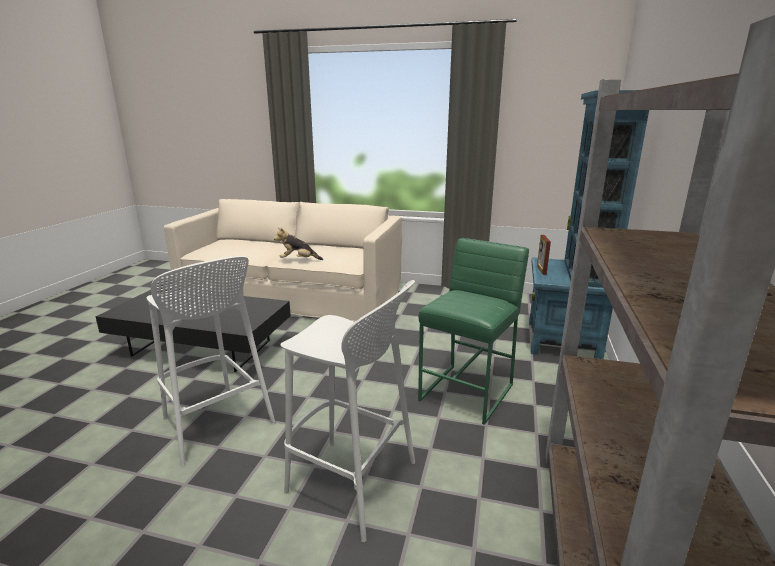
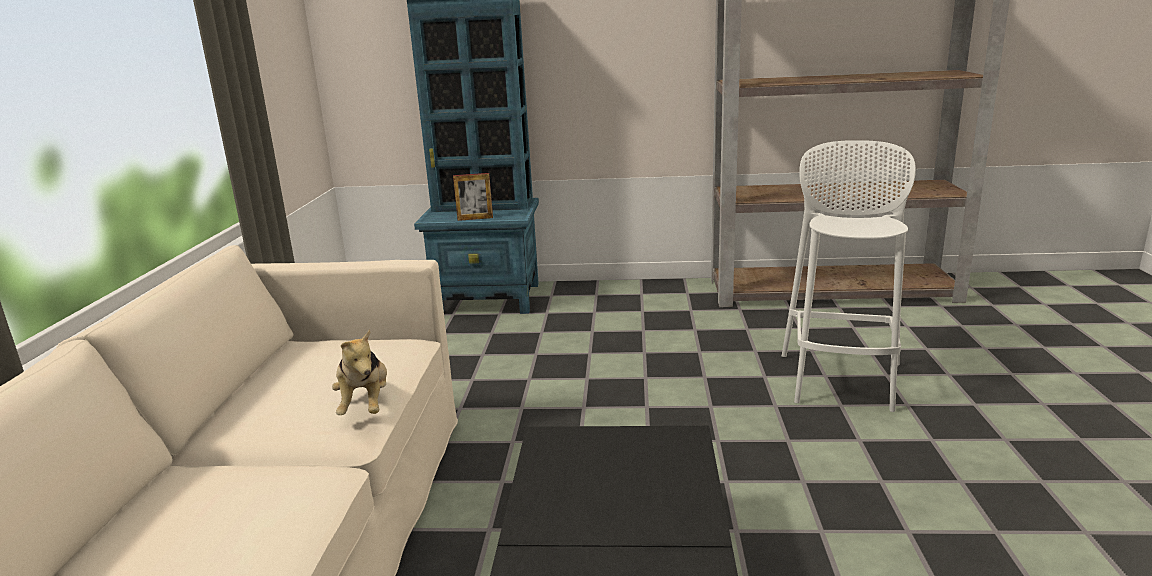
camera: 100 degrees left, 0 degrees up
(215, 424) = (845, 503): white stool -> none
(467, 392) = (637, 341): green stool -> none

